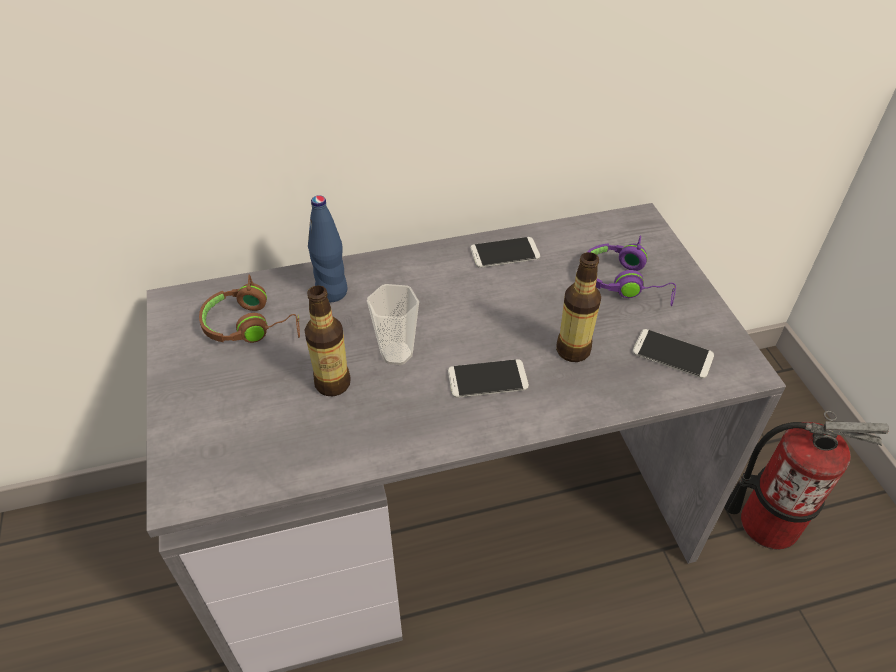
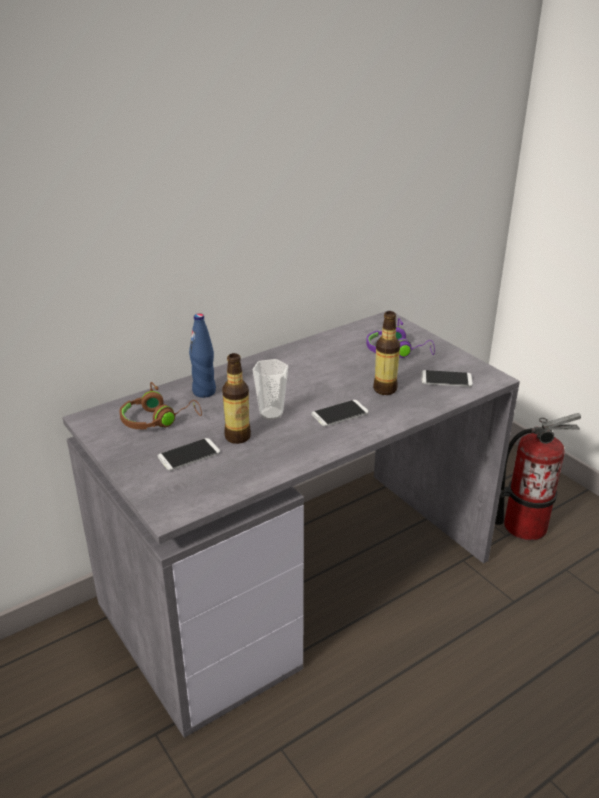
camera: 20 degrees left, 15 degrees down
(504, 253) = (310, 351): phone -> phone (189, 455)

